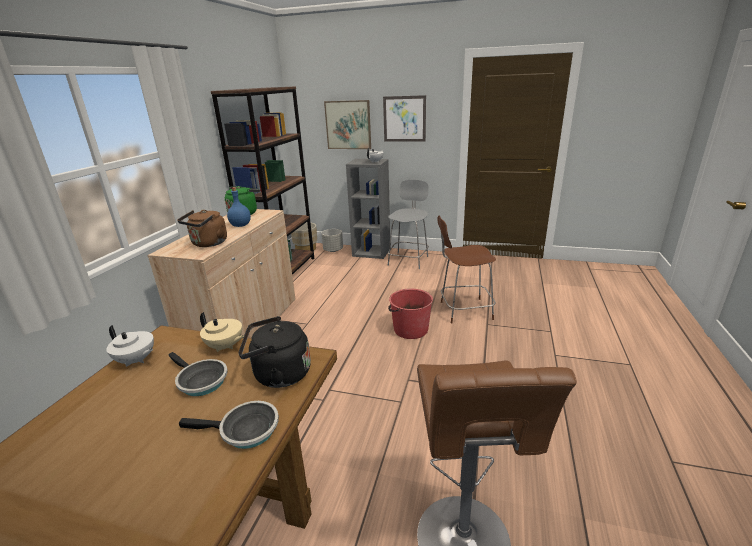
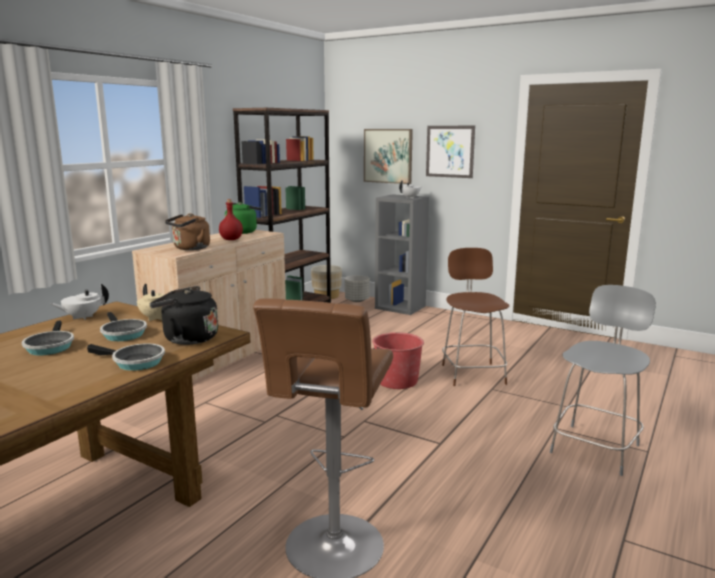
camera: 15 degrees right, 10 degrees down
(123, 424) = (49, 346): none -> frying pan
(136, 360) = (82, 317): white teapot -> white teapot turned 105 degrees clockwise
(241, 225) = (231, 239): blue bottle -> red bottle
(408, 260) = (440, 319): grey chair -> grey chair (596, 447)
(463, 310) = (472, 373): brown chair -> brown chair turned 75 degrees clockwise

